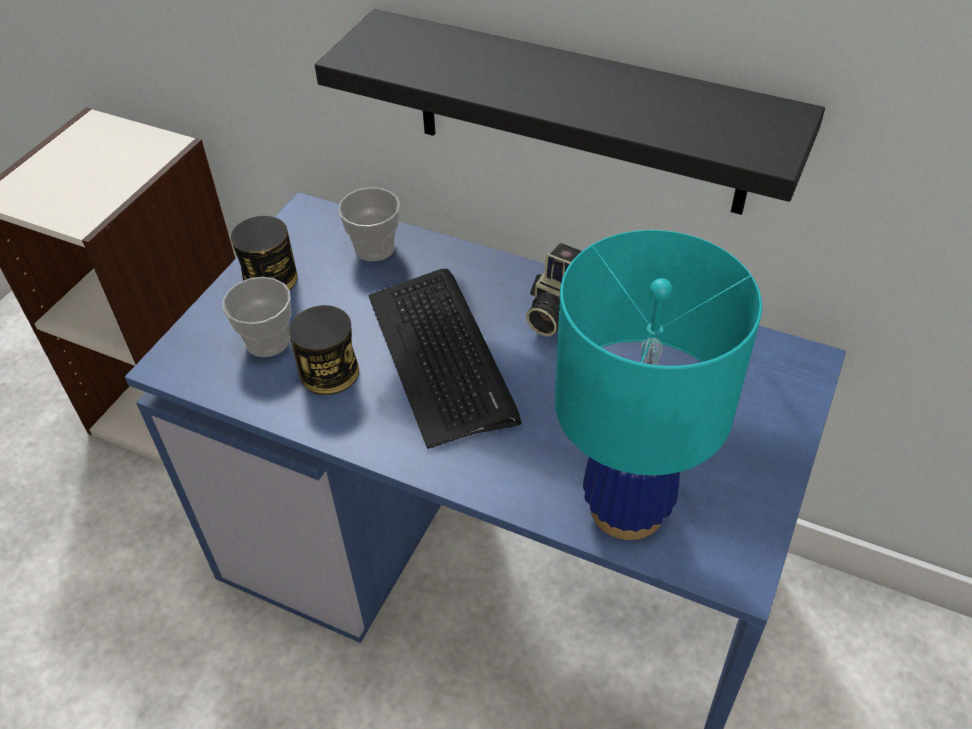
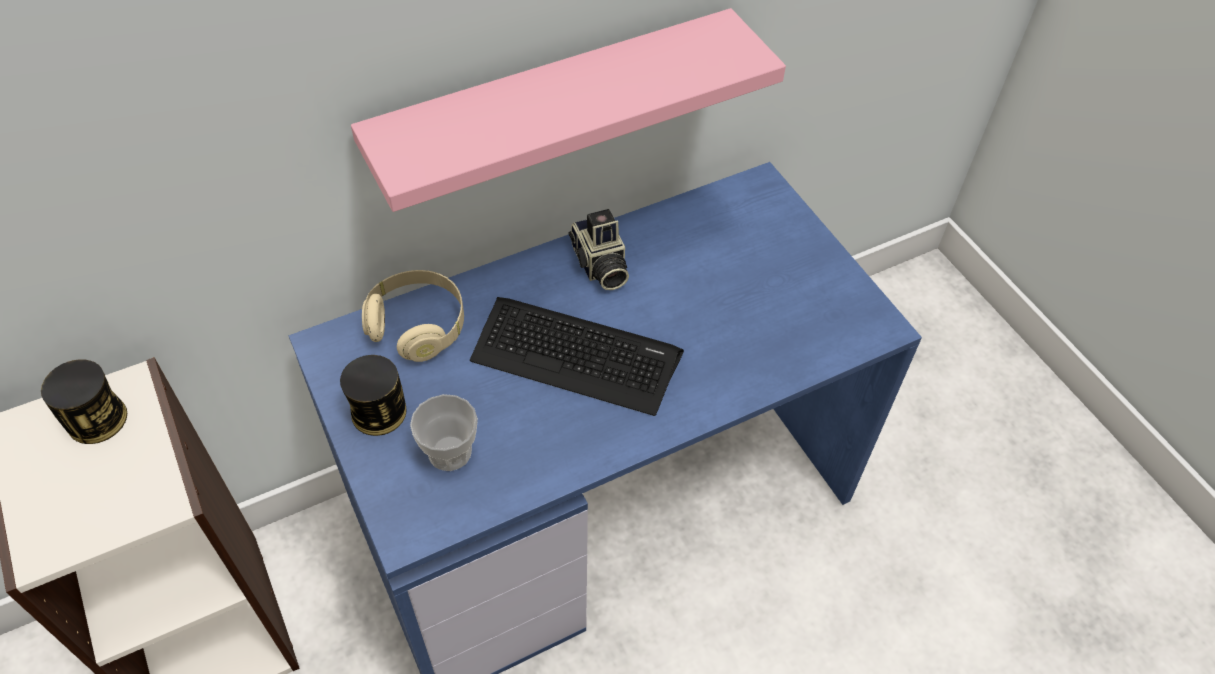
camera: 55 degrees left, 5 degrees up
(329, 372) = (524, 431): can -> can (97, 419)
(374, 248) = (418, 326): cup -> beige headphones
(579, 114) = (553, 110): black shelf -> pink shelf
(627, 507) = (794, 344): turquoise table lamp -> none

